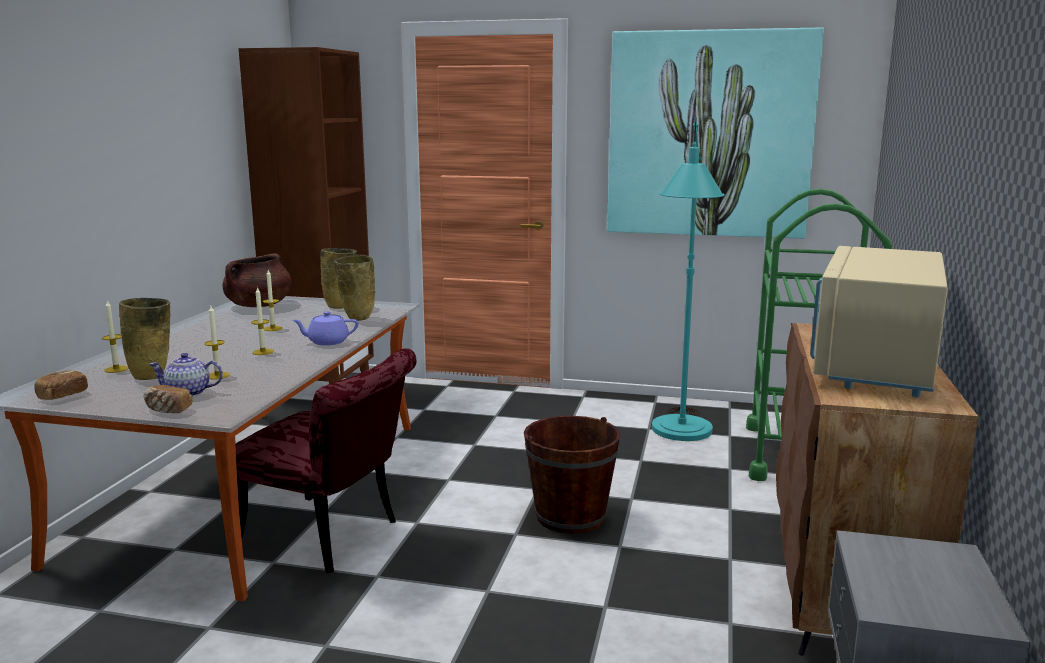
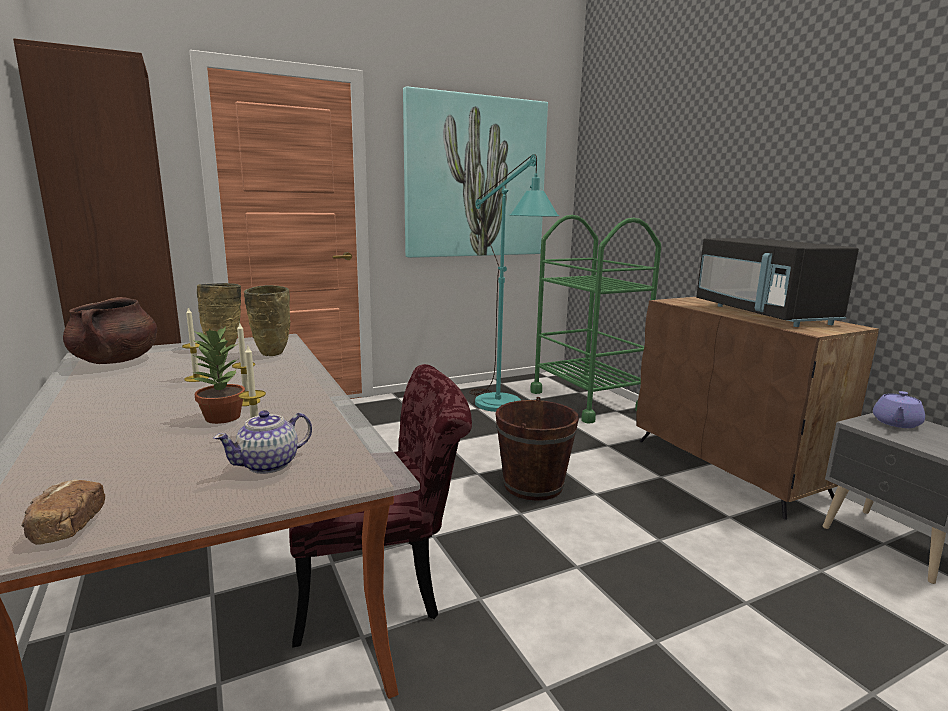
camera: 40 degrees left, 0 degrees up
(116, 369) = (77, 467): candle -> none
(152, 377) = (165, 462): beige vase -> none
(167, 410) = (294, 491): bread -> none
(228, 359) = (221, 417): none -> potted plant
(327, 342) = (295, 378): purple teapot -> purple teapot (896, 423)
(873, 366) = (763, 314): beige microwave -> black microwave

